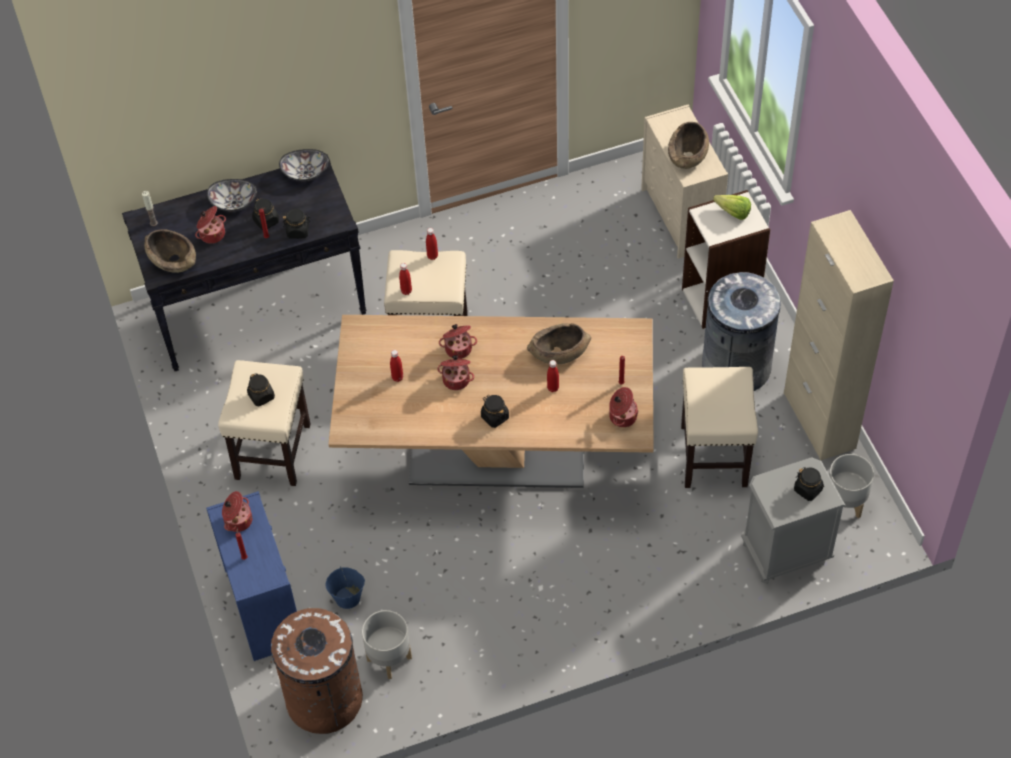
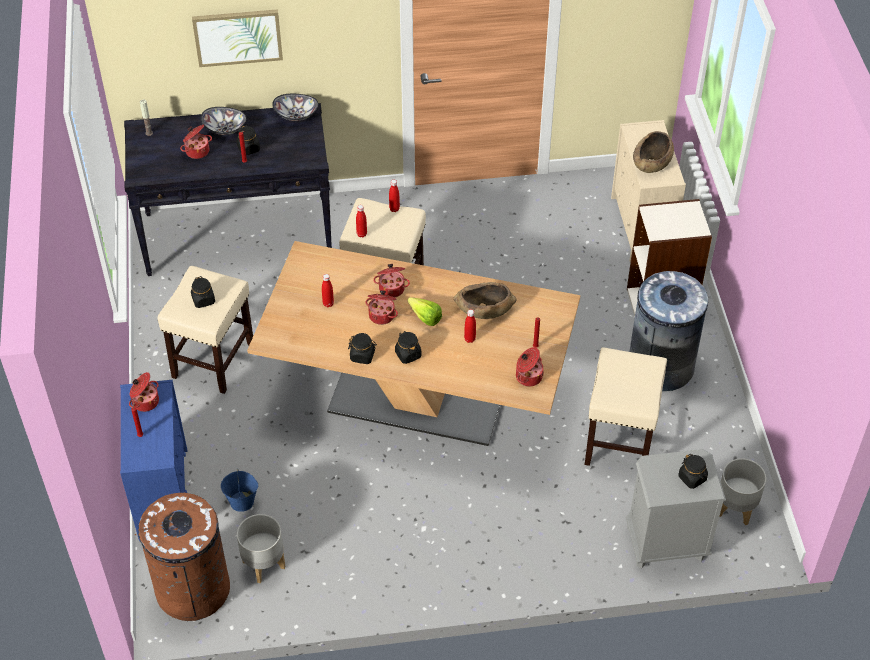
camera: 10 degrees right, 5 degrees down
(173, 259) = (156, 166): brown bowl -> none
(236, 107) = (238, 37): none -> picture
(298, 231) = (274, 162): black jar -> black jar (362, 356)
(730, 211) = (678, 214): lettuce -> lettuce (423, 316)
(819, 420) = (728, 428): beige cabinet -> none

